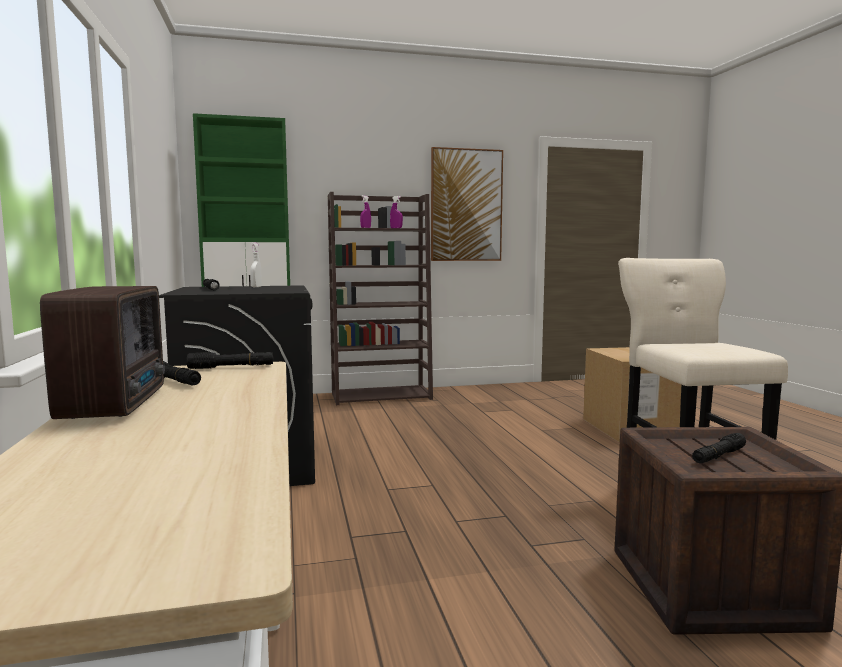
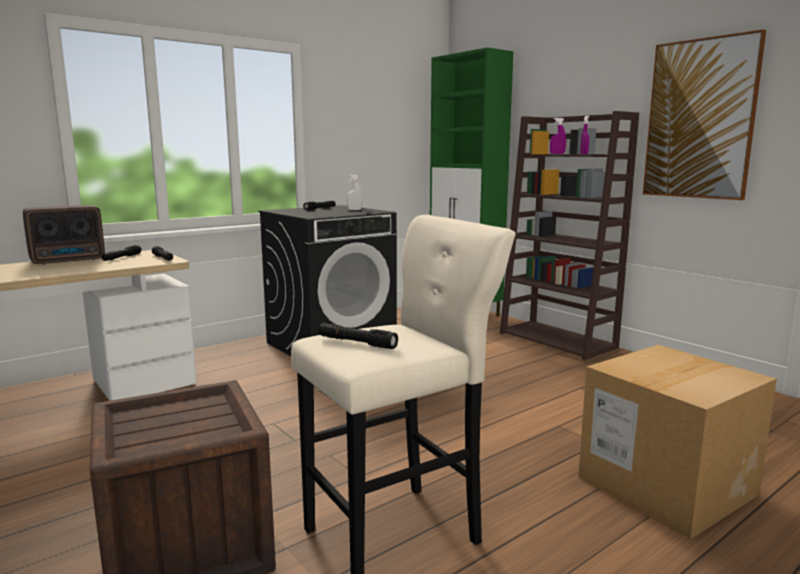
camera: 65 degrees right, 5 degrees up
(718, 456) = (173, 422): black flashlight -> black flashlight (356, 343)

